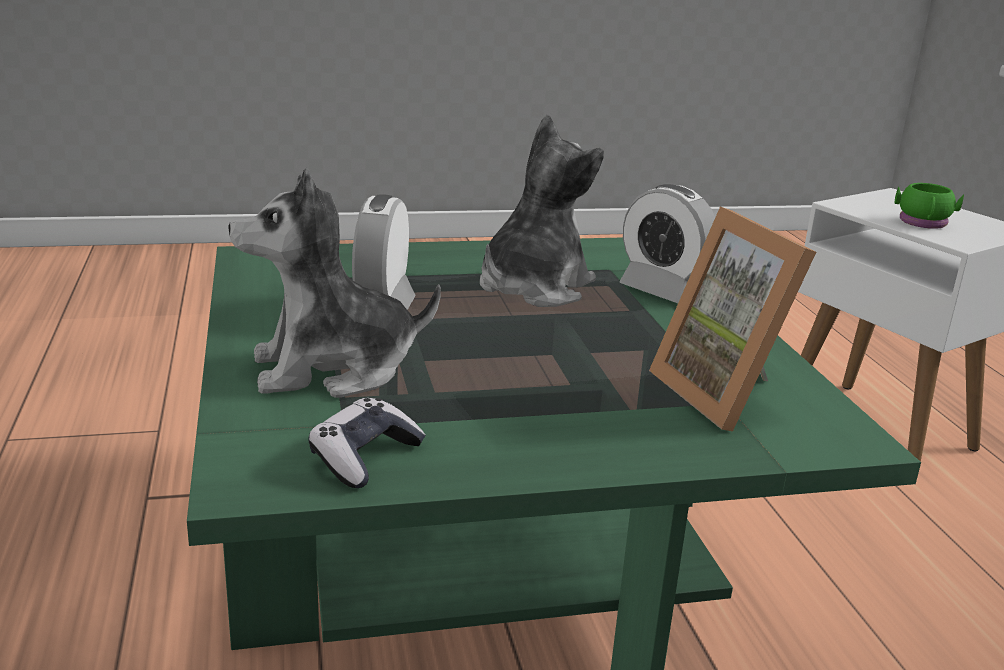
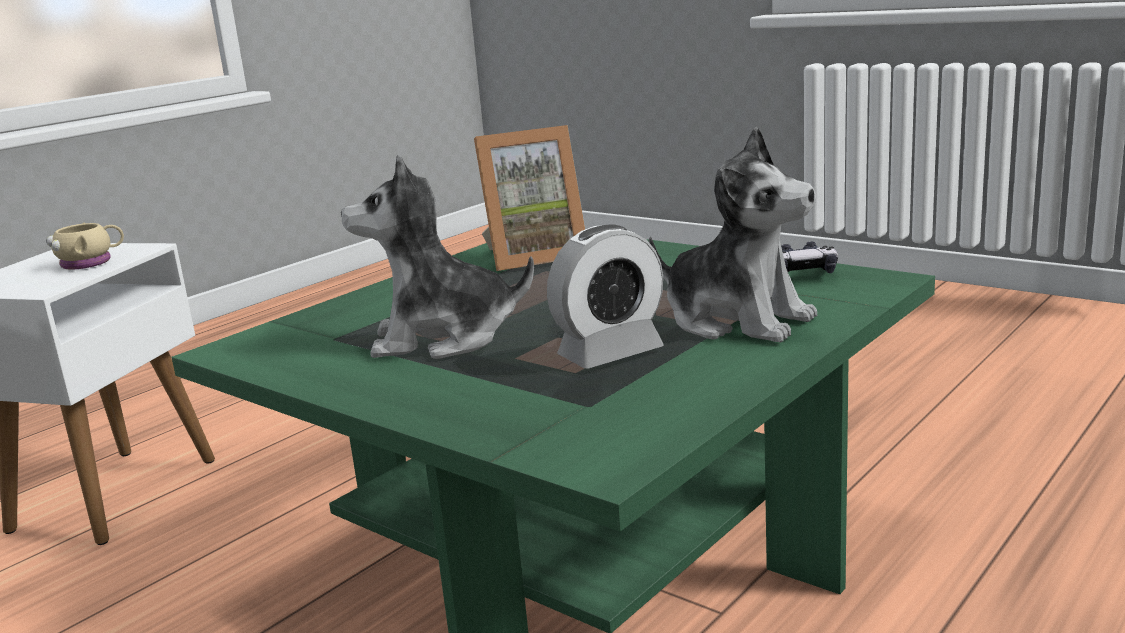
camera: 125 degrees left, 5 degrees down
(662, 291) = (365, 311): alarm clock -> none
(728, 394) = (533, 256): picture frame -> picture frame turned 45 degrees clockwise
(923, 224) = (91, 263): green mug -> beige mug

